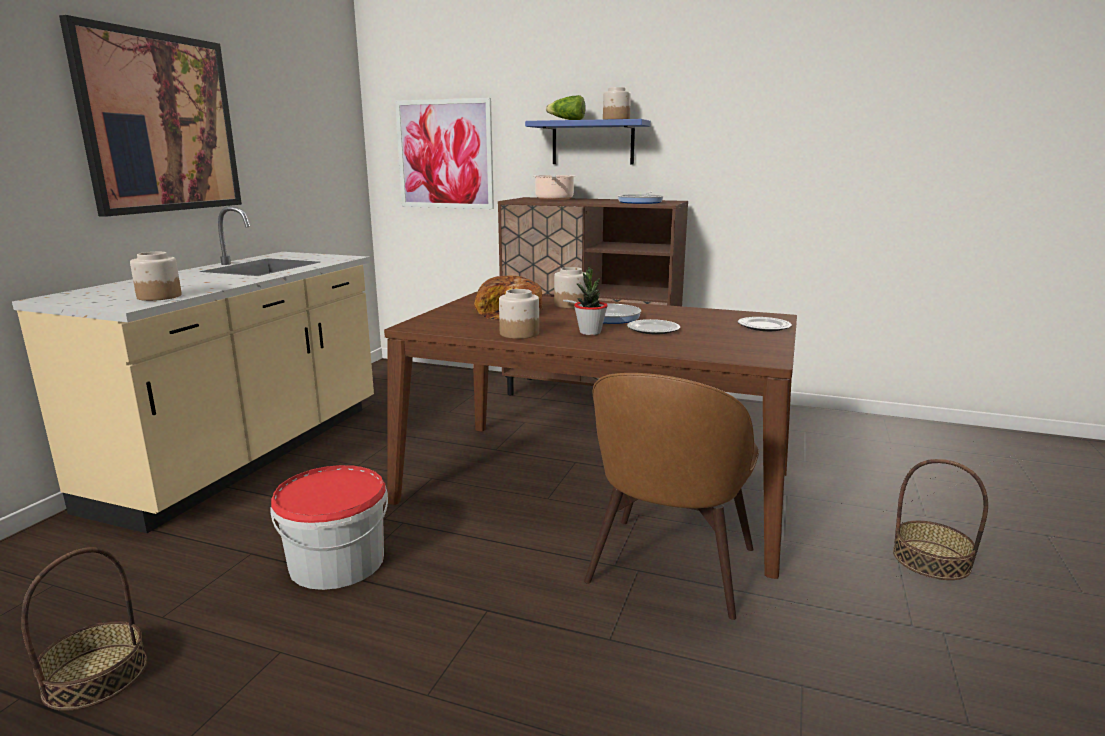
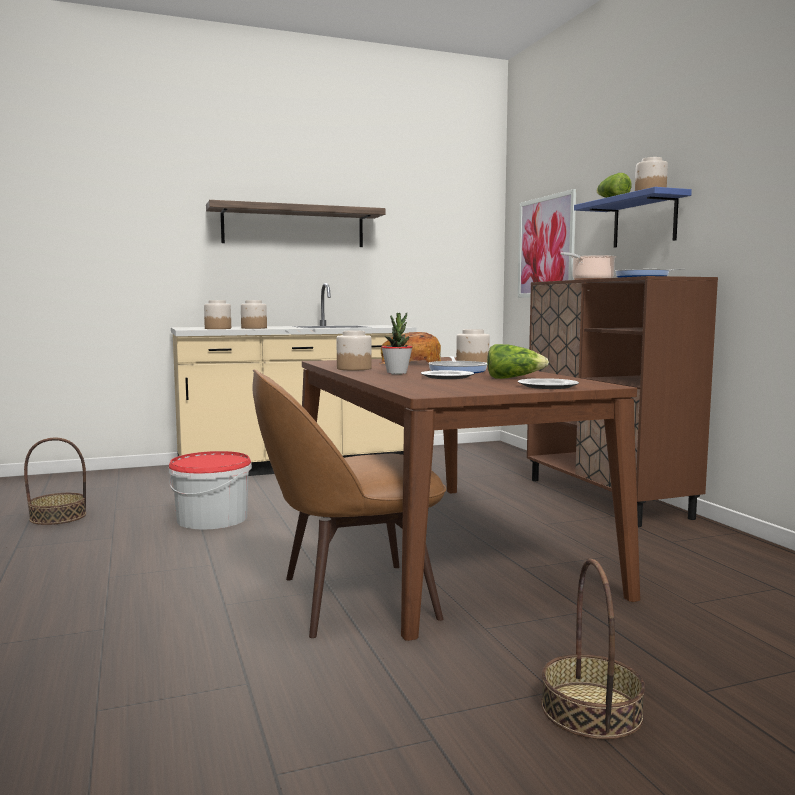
camera: 50 degrees right, 10 degrees down
(160, 123) = (293, 226): picture -> shelf
(200, 286) = (253, 328): none -> jar
(694, 320) = (513, 378): none -> lettuce

